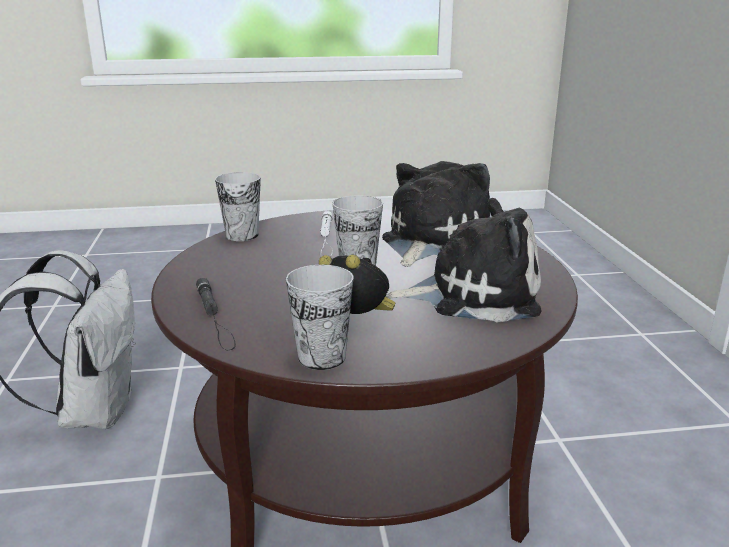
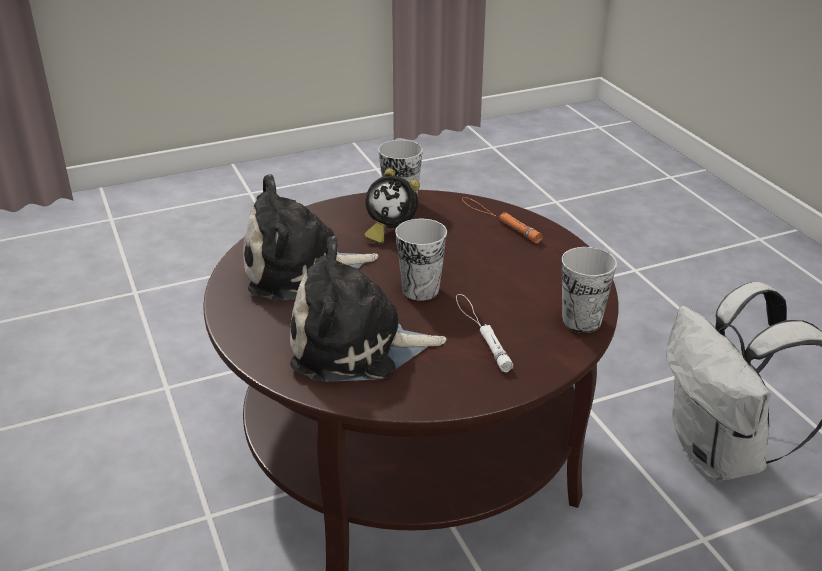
camera: 165 degrees right, 10 degrees up
(215, 317) = (499, 220): black flashlight -> orange flashlight
(431, 240) = (356, 346): plush toy -> plush toy turned 75 degrees clockwise

